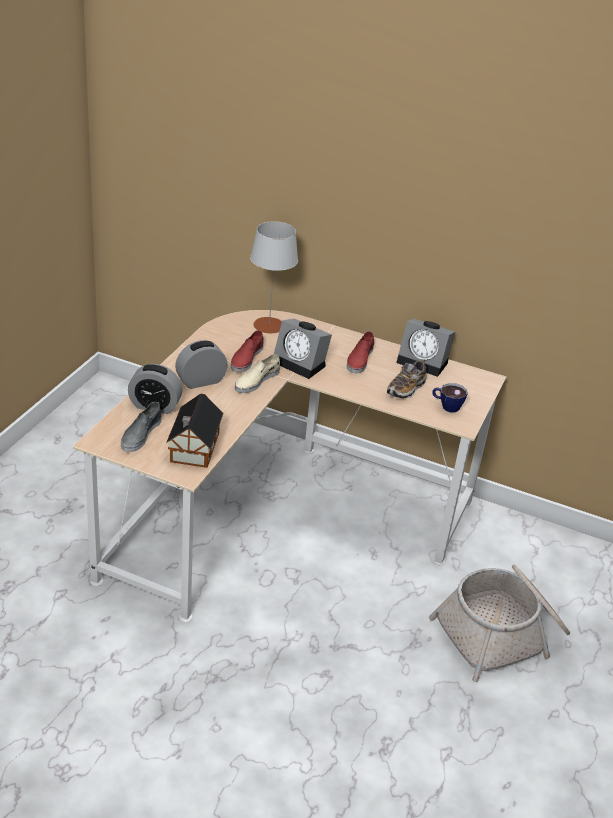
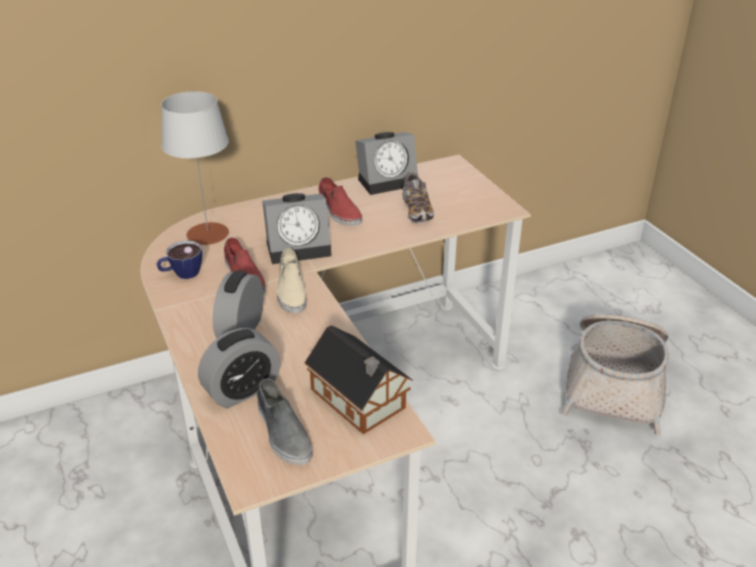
camera: 45 degrees left, 0 degrees up
(446, 406) = (467, 203): cup -> cup (181, 273)

